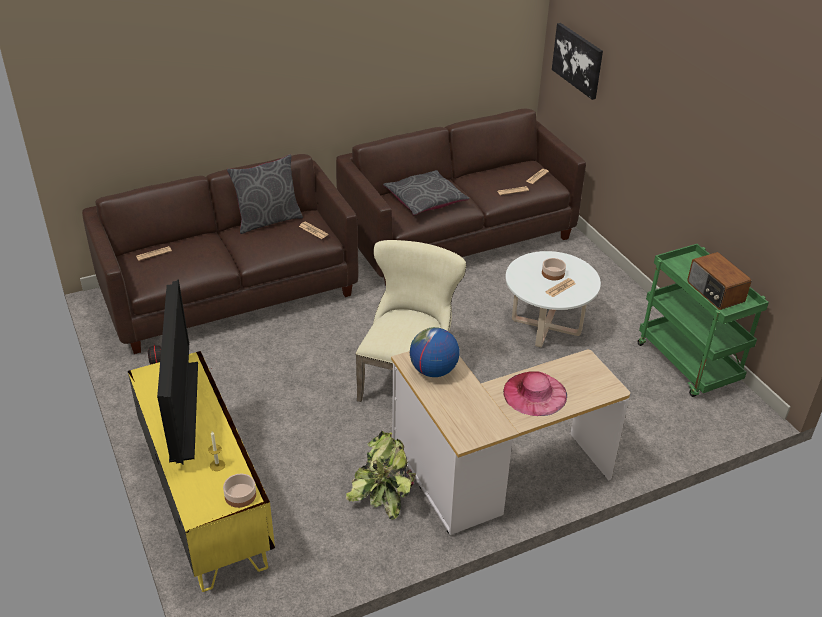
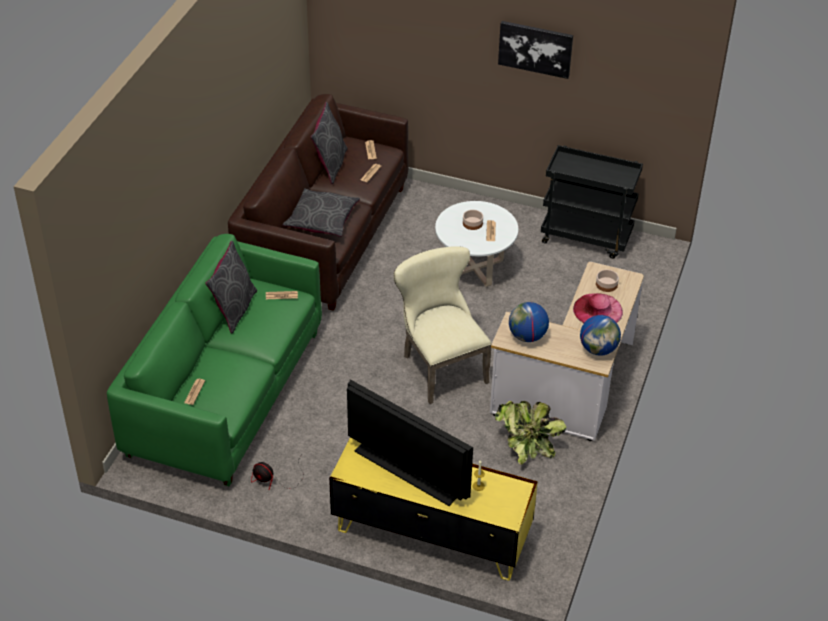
camera: 45 degrees left, 5 degrees up
(230, 292) = (225, 392): brown sofa -> green sofa
(240, 495) = (517, 491): bowl -> bowl (606, 284)
(483, 426) = (598, 349): none -> globe
(490, 170) = (330, 165): none -> grey pillow
(578, 60) = (363, 36): picture -> picture (535, 48)
(688, 365) = (587, 237): green cart -> black cart
(714, 292) = (604, 175): radio -> none

